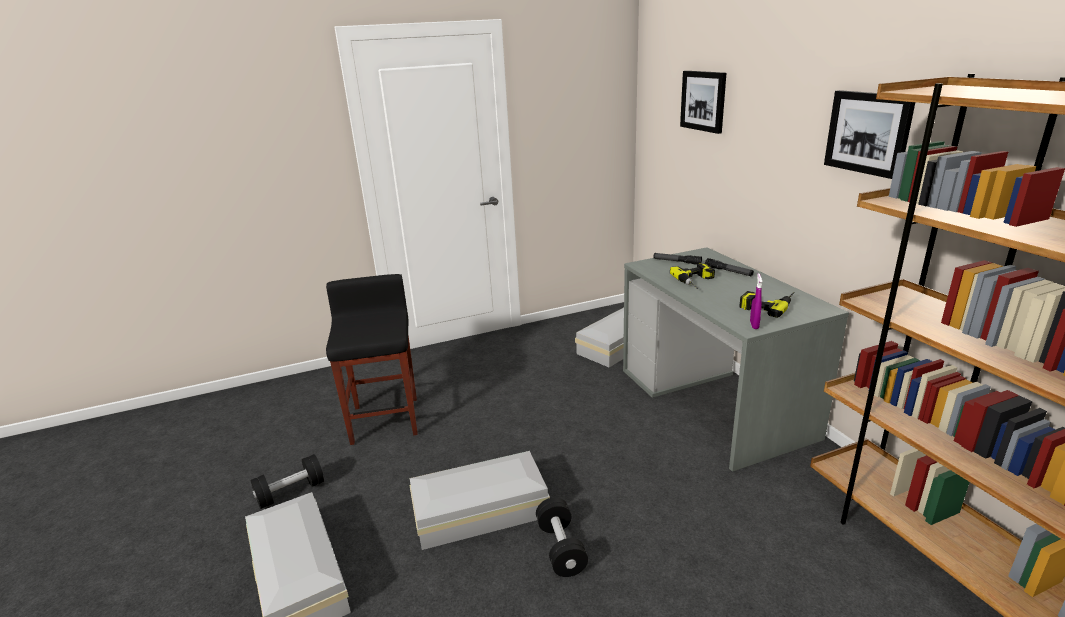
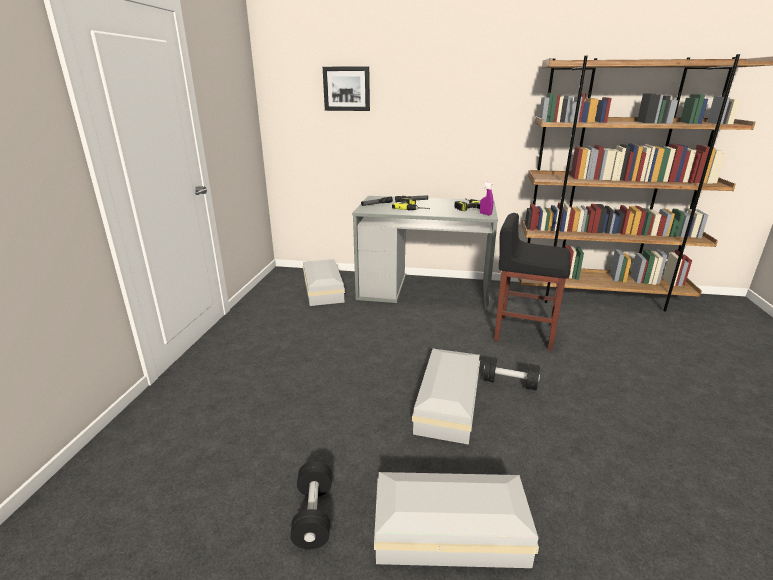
camera: 60 degrees left, 0 degrees up
(385, 419) = (267, 418): black stool -> black stool (523, 332)
(868, 133) = (492, 96): picture -> none

